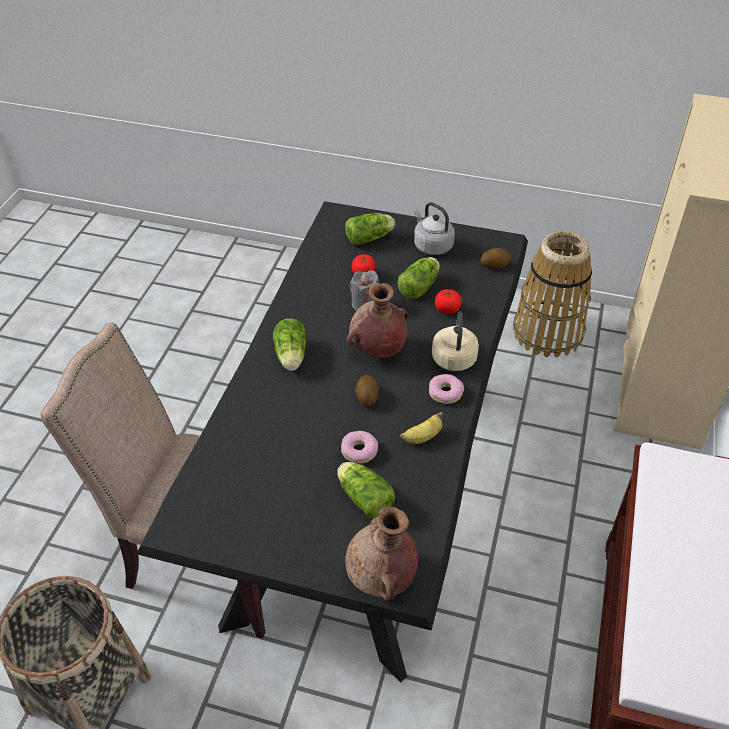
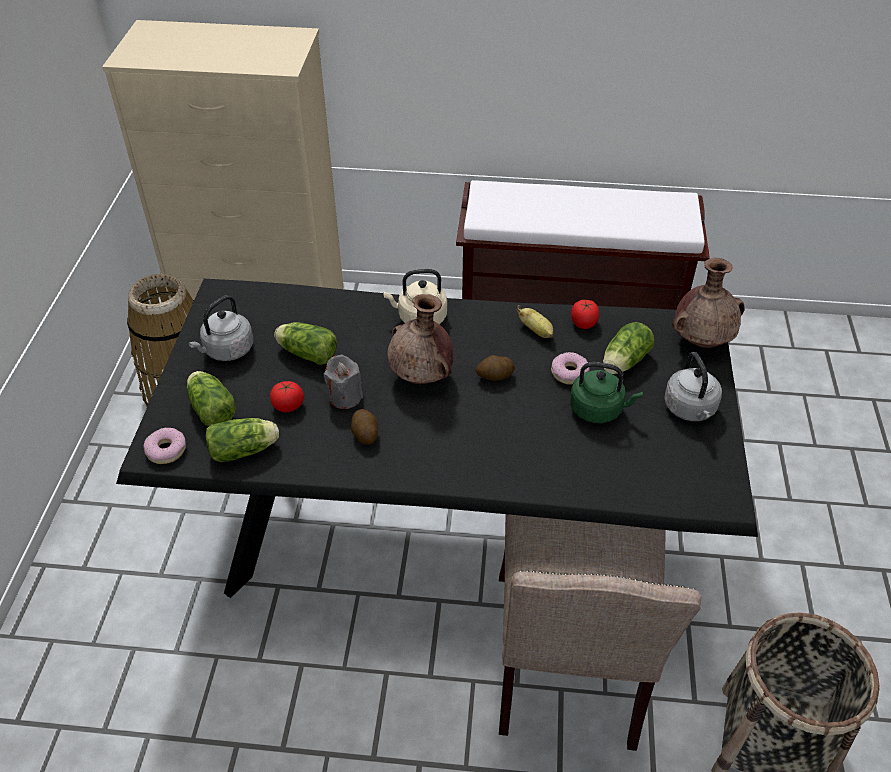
camera: 100 degrees left, 0 degrees up
(286, 536) = (690, 409): none -> grey kettle
(291, 357) = (450, 449): lettuce -> lettuce (245, 450)
(306, 462) = (599, 409): none -> green kettle
(445, 393) = (472, 320): donut -> donut (166, 450)
(447, 309) = (345, 328): tomato -> tomato (583, 323)
(495, 265) = (262, 297): potato -> potato (365, 434)

